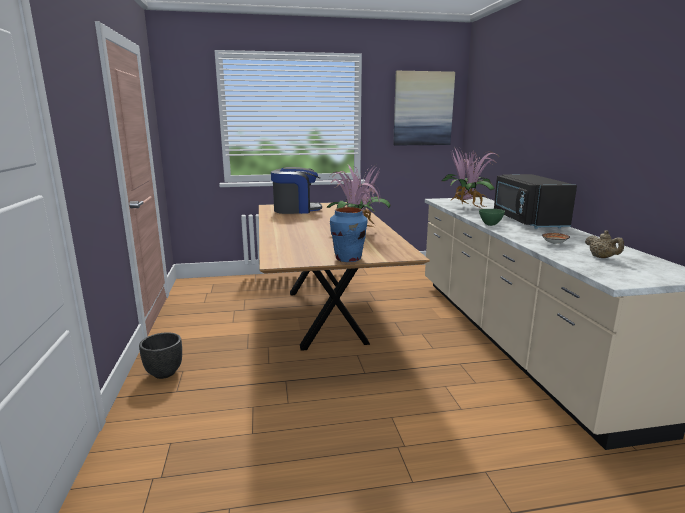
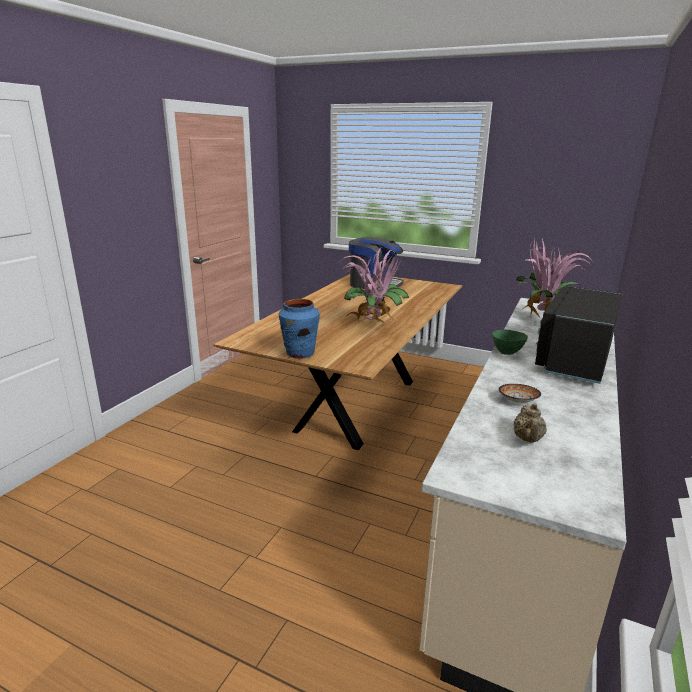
camera: 35 degrees right, 5 degrees up
(165, 373) = (178, 413): black planter -> none
(423, 109) = (572, 174): picture -> none

